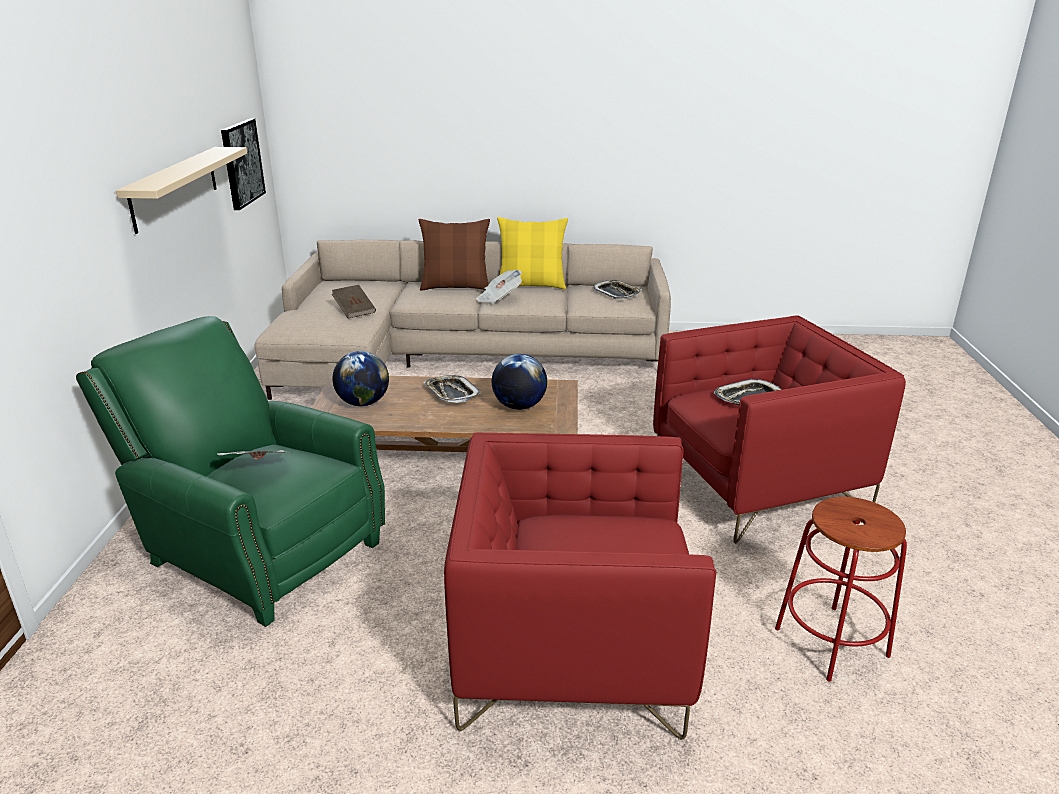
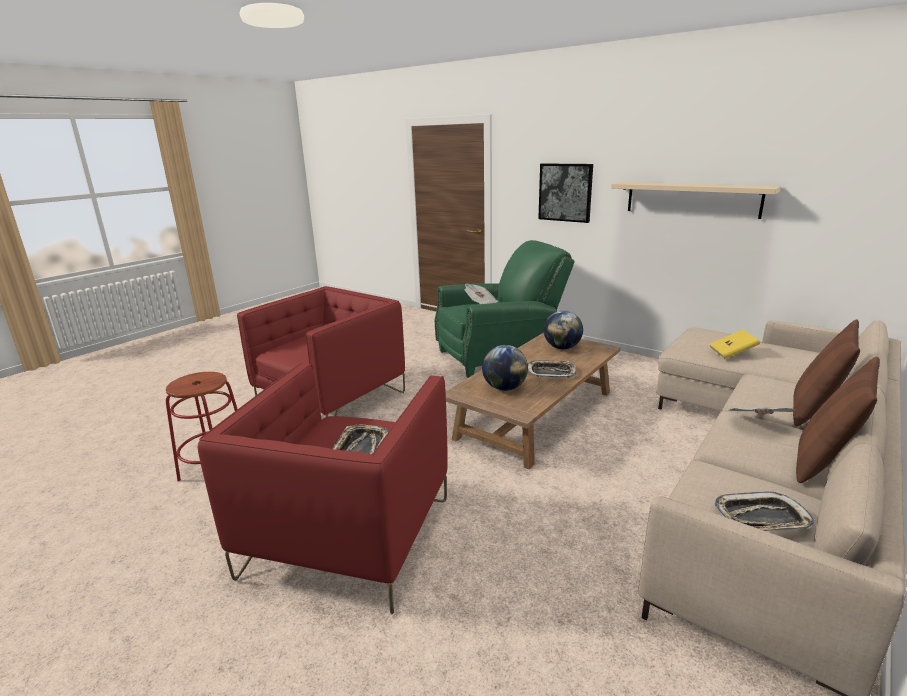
camera: 125 degrees right, 5 degrees down
(242, 163) = (839, 213): picture -> picture (565, 192)
(354, 311) = (732, 353): brown book -> yellow book
(531, 285) = (824, 462): yellow pillow -> brown pillow

